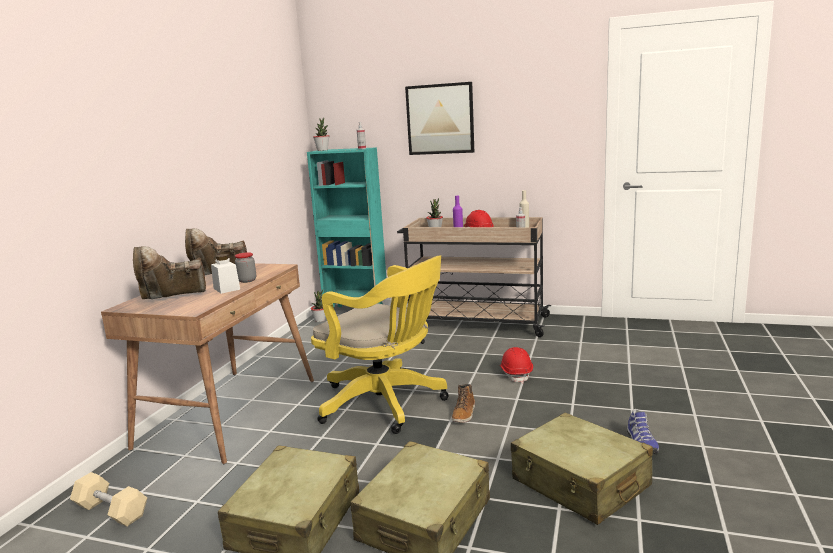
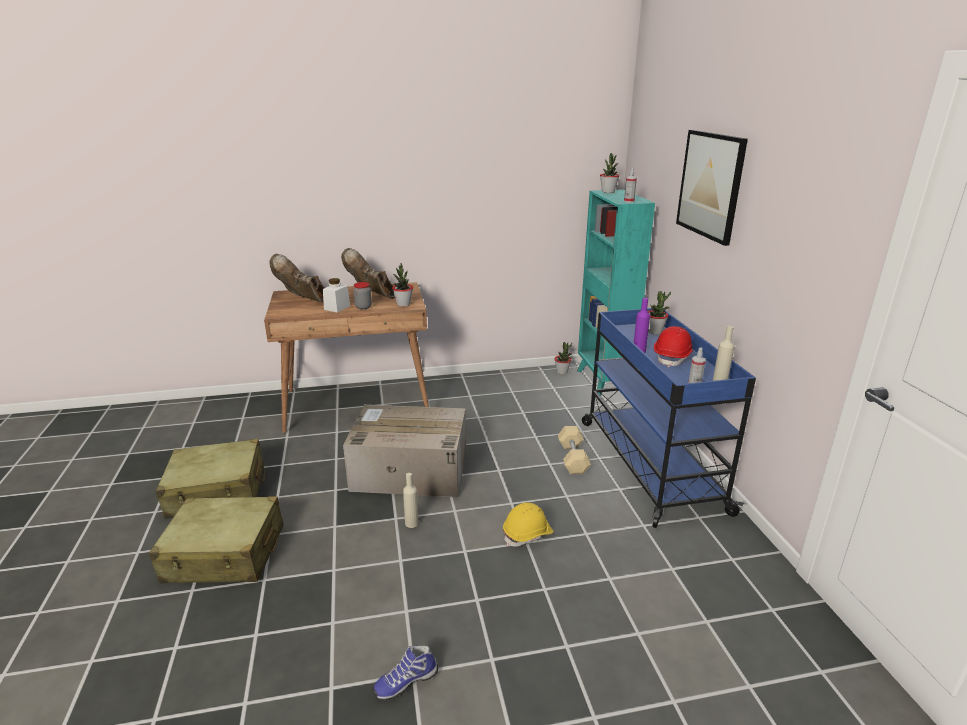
camera: 60 degrees right, 10 degrees up
(111, 511) = (220, 418): beige dumbbell -> beige dumbbell (573, 458)
(270, 269) = (403, 304): none -> potted plant
(386, 404) = (408, 470): yellow office chair -> cardboard box
(464, 414) = (411, 523): boot -> beige bottle
(474, 323) = (649, 463): beige cart -> blue cart
(516, 374) = (528, 534): red hard hat -> yellow hard hat
(580, 483) = (302, 642): beige suitcase -> none

